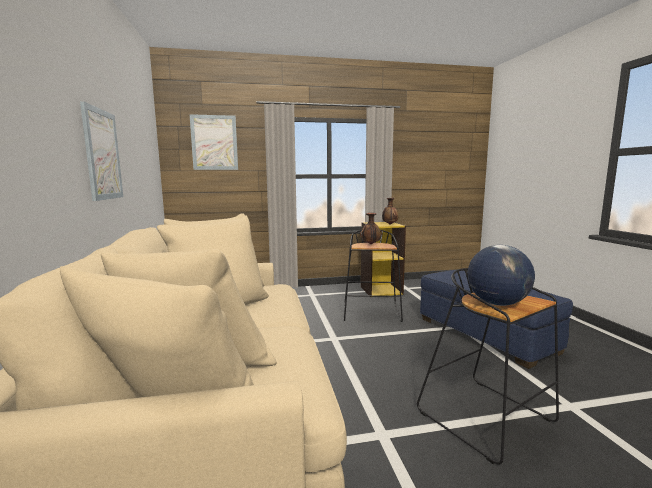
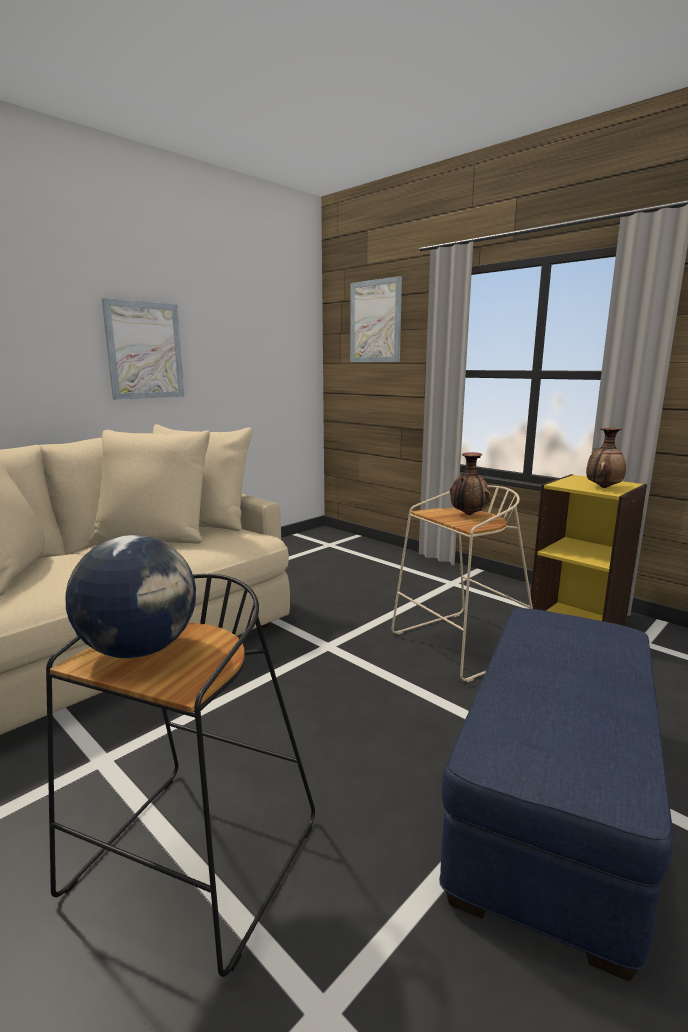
camera: 55 degrees right, 5 degrees up
(372, 313) = (461, 646): black stool -> beige stool

